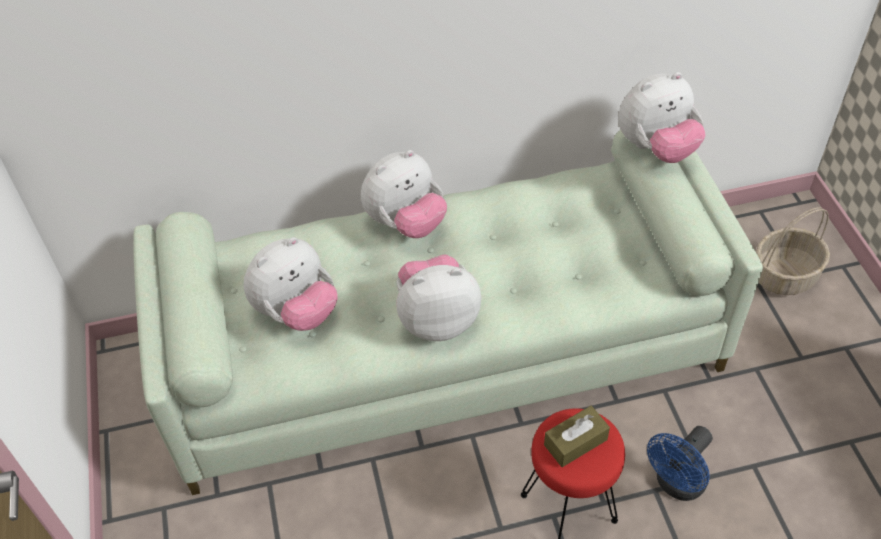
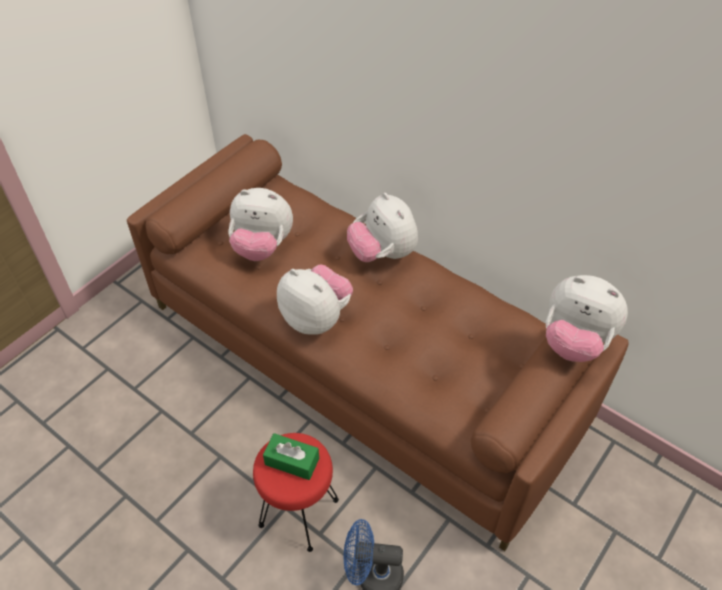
camera: 50 degrees right, 0 degrees up
(406, 223) = (382, 254): plush toy -> plush toy turned 45 degrees clockwise
(445, 352) = (361, 364): white sofa -> brown sofa
(575, 442) = (292, 461): brown tissue box -> green tissue box
(784, 275) = (645, 545): basket -> none

